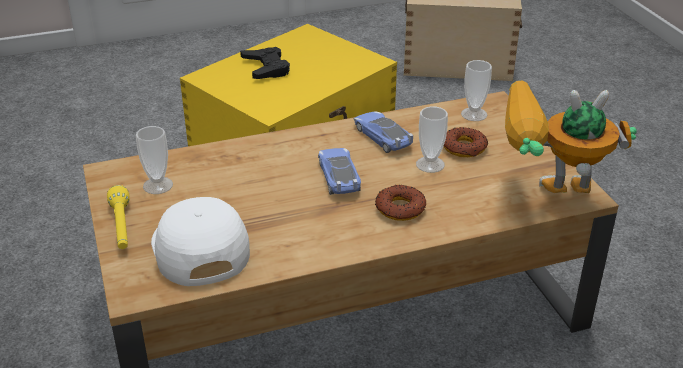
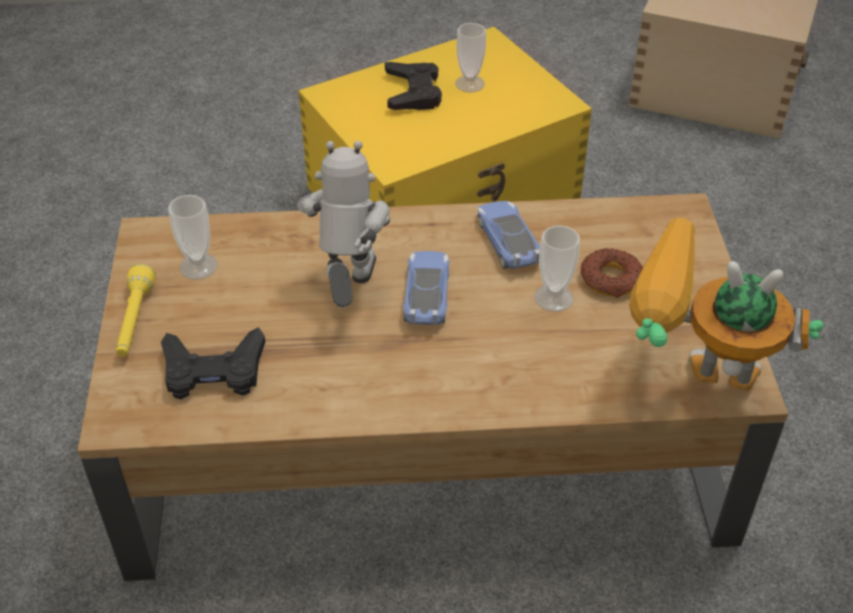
camera: 15 degrees right, 10 degrees up
(198, 248) = (213, 371): white cap -> black game controller
(280, 183) = (349, 291): none -> toy robot
(400, 208) = (486, 360): donut -> none
(474, 114) = (647, 226): cup -> cup (469, 84)

